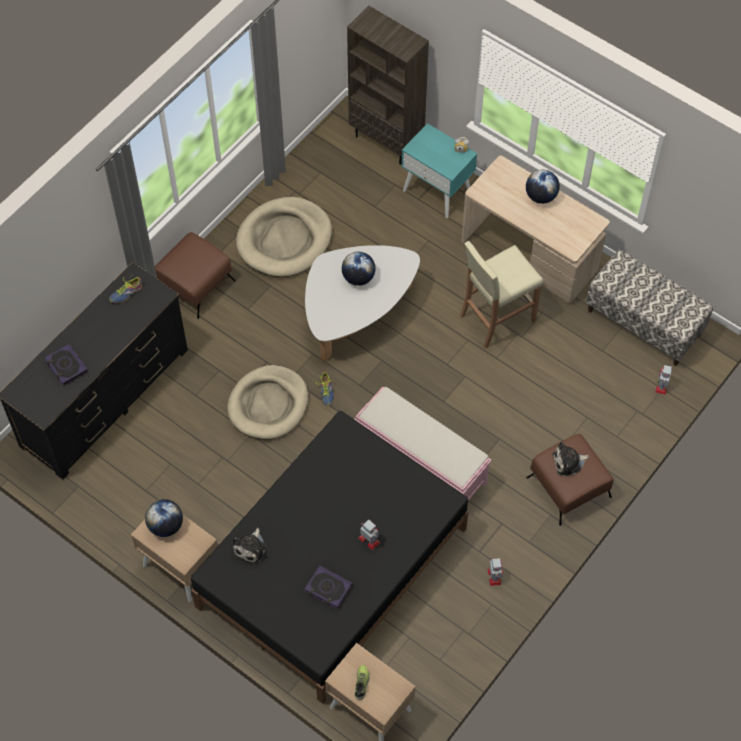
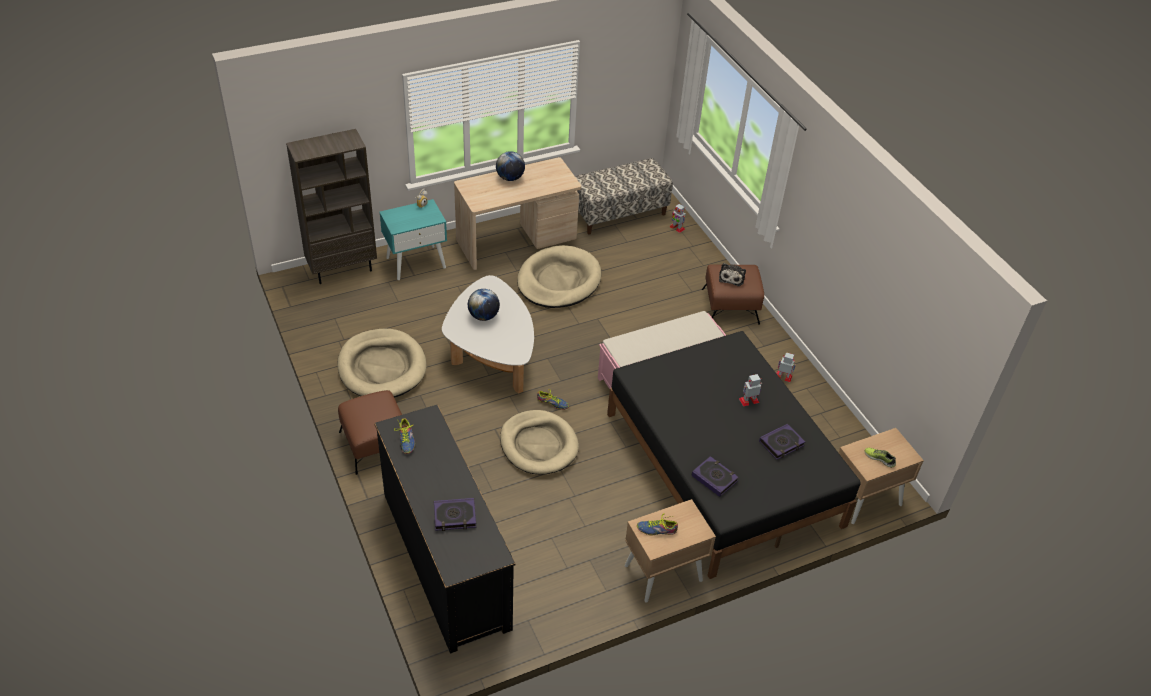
camera: 65 degrees left, 15 degrees down
(166, 526) = (657, 529): globe -> shoe
(250, 548) = (714, 478): plush toy -> book
(496, 318) = (558, 281): beige stool -> beige dog bed

